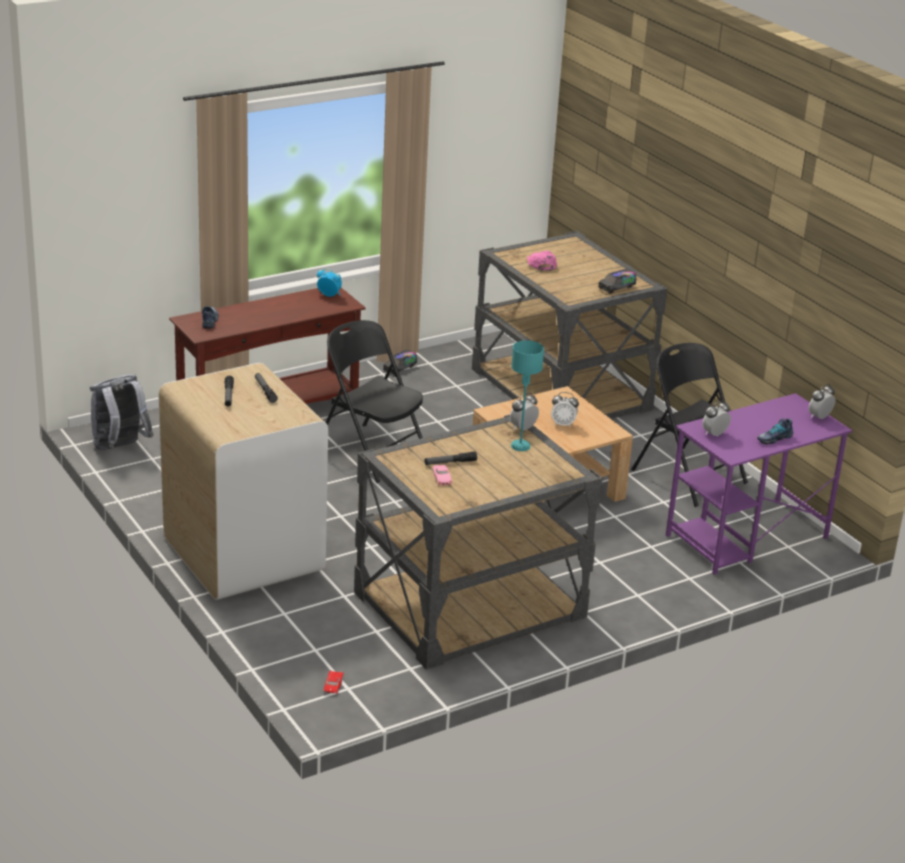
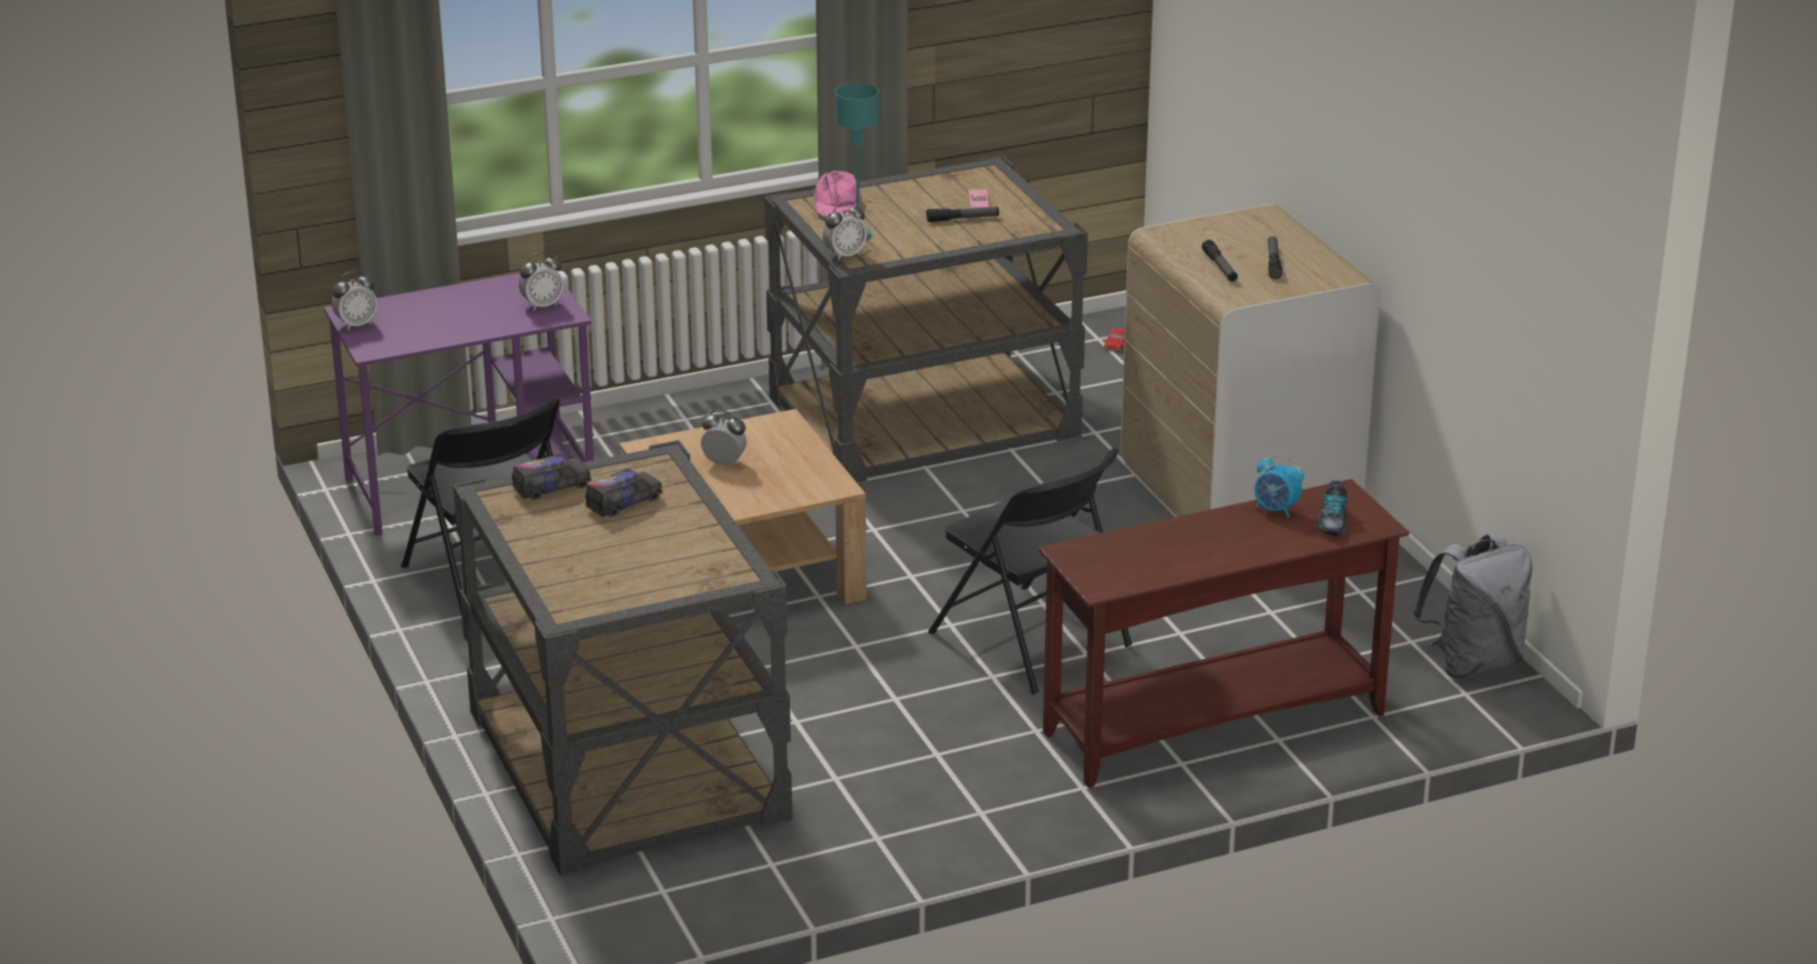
camera: 170 degrees left, 0 degrees up
(329, 295) = (1106, 574): alarm clock -> alarm clock (1276, 509)
(400, 368) = (942, 826): toy truck -> toy truck (624, 503)
(541, 263) = (671, 550): pink cap -> pink cap (837, 205)
(774, 438) = (456, 297): shoe -> none

